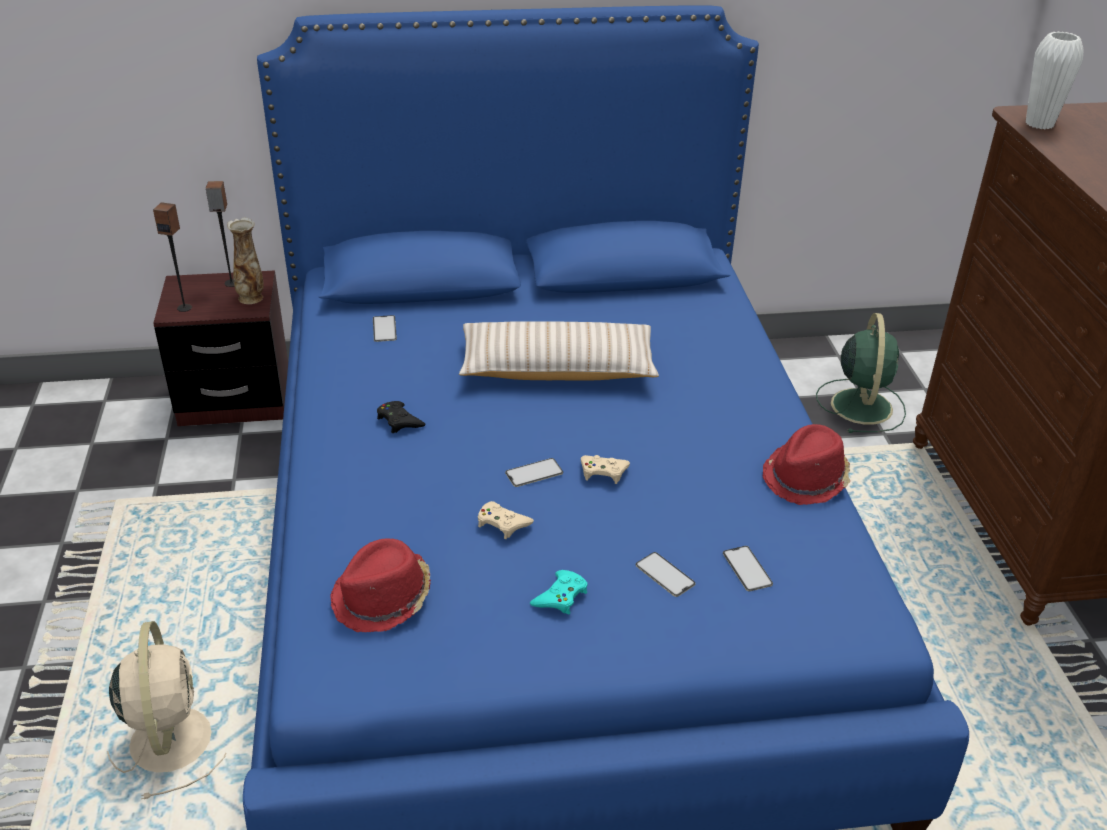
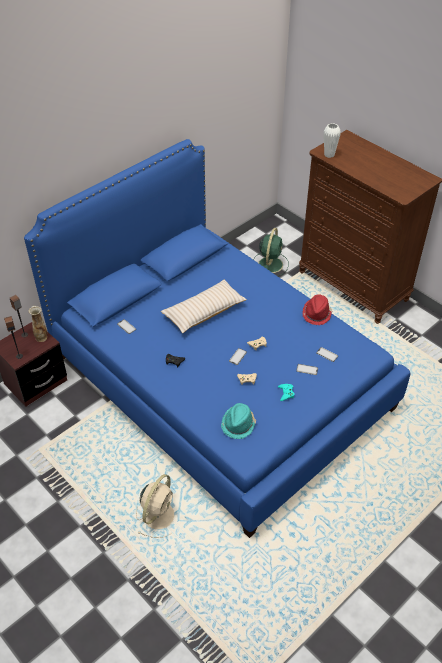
camera: 35 degrees left, 10 degrees up
(171, 737) = (159, 514): beige fan -> beige fan turned 75 degrees clockwise
(383, 599) = (238, 424): red hat -> turquoise hat
(861, 404) = (270, 264): green fan -> green fan turned 45 degrees clockwise

